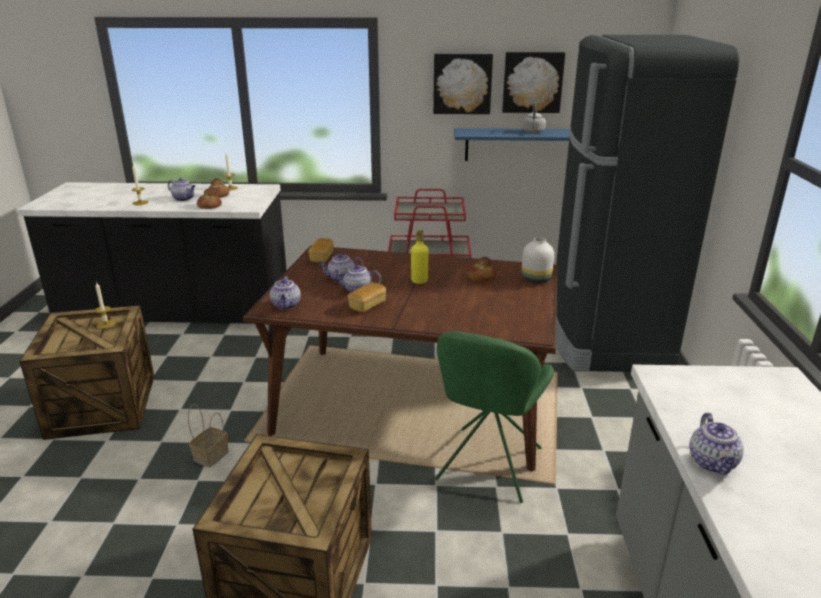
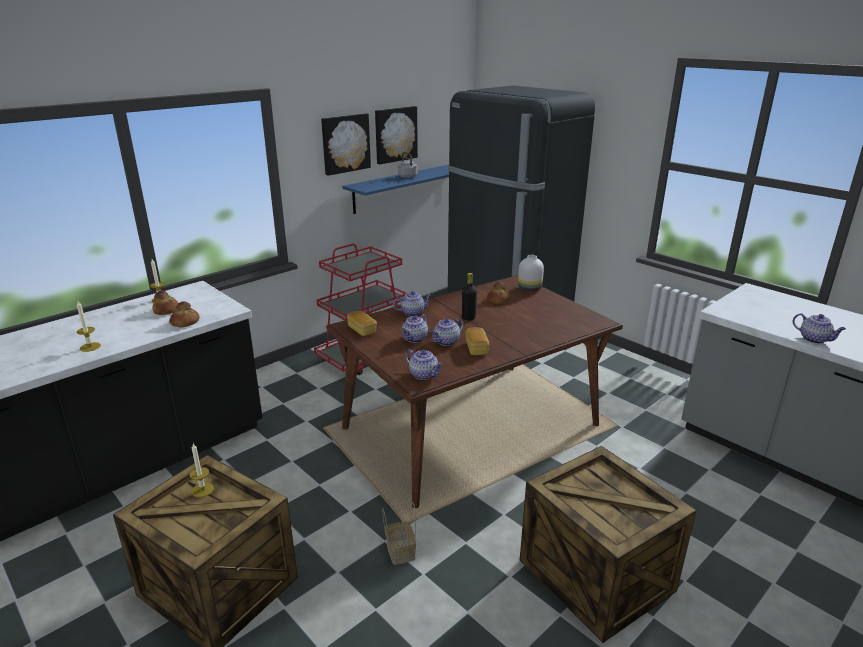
camera: 45 degrees left, 0 degrees up
(184, 199) = (135, 325): teapot -> teapot (413, 313)
(419, 281) = (468, 318): yellow bottle -> black bottle
(488, 467) = (574, 437): green chair -> none

